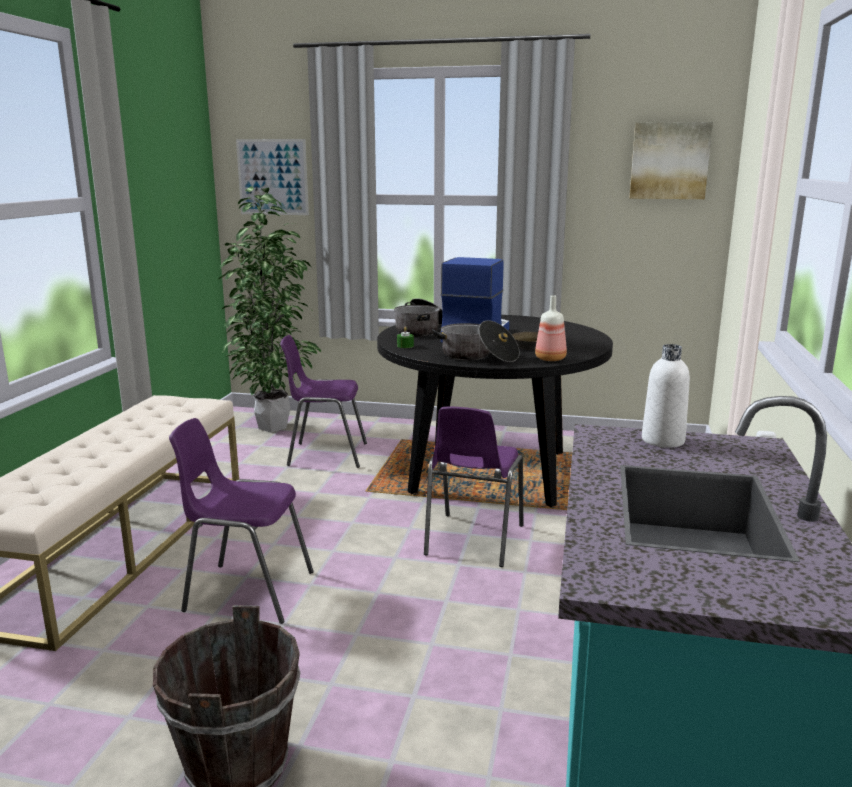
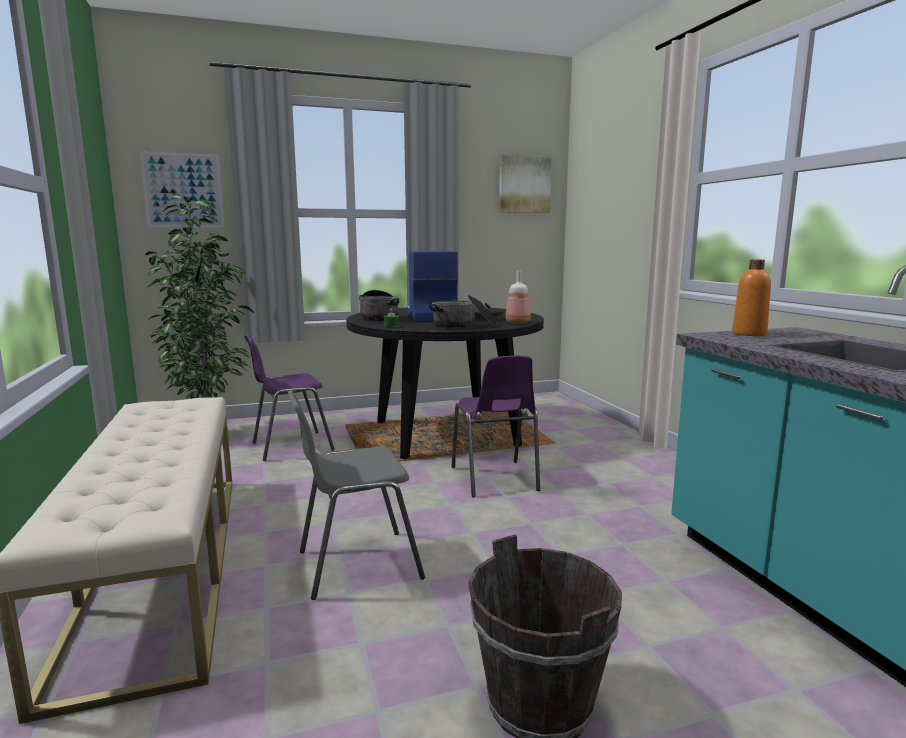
camera: 30 degrees left, 5 degrees down
(246, 591) = (355, 564): purple chair -> grey chair
(662, 440) = (749, 334): white bottle -> orange bottle

